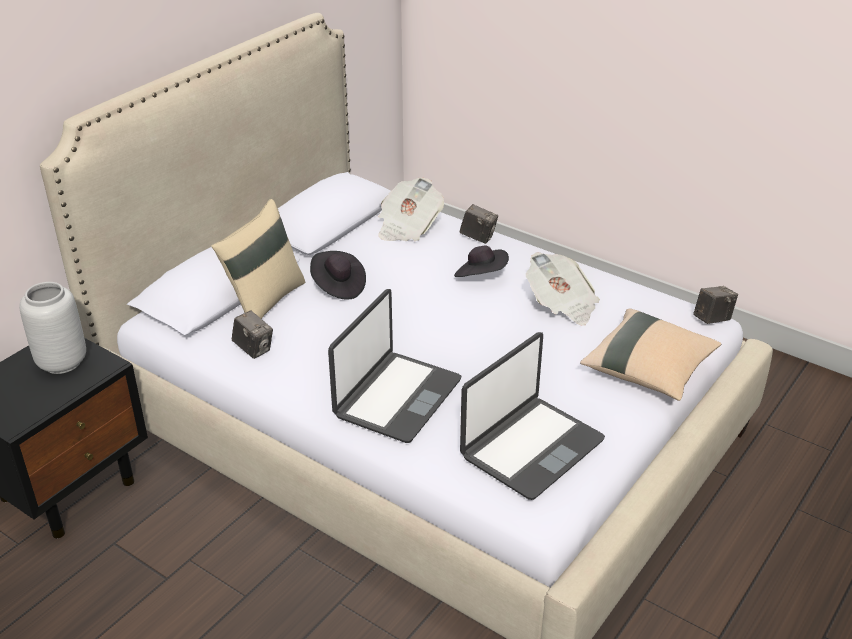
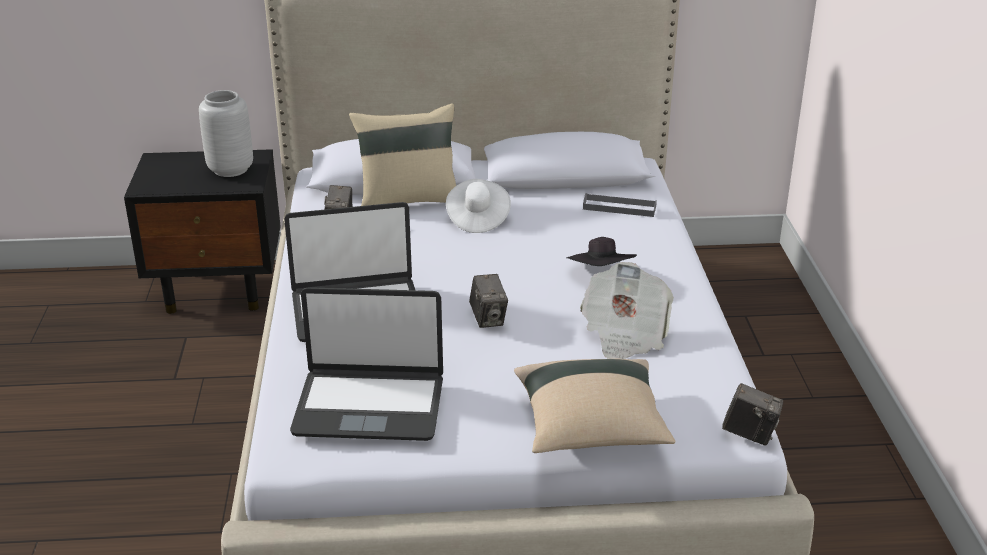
camera: 50 degrees right, 5 degrees down
(338, 286) = (477, 219): black hat -> white hat
(408, 227) = (619, 208): newspaper -> grey tray
(478, 237) = (664, 246): camera -> camera (488, 319)

